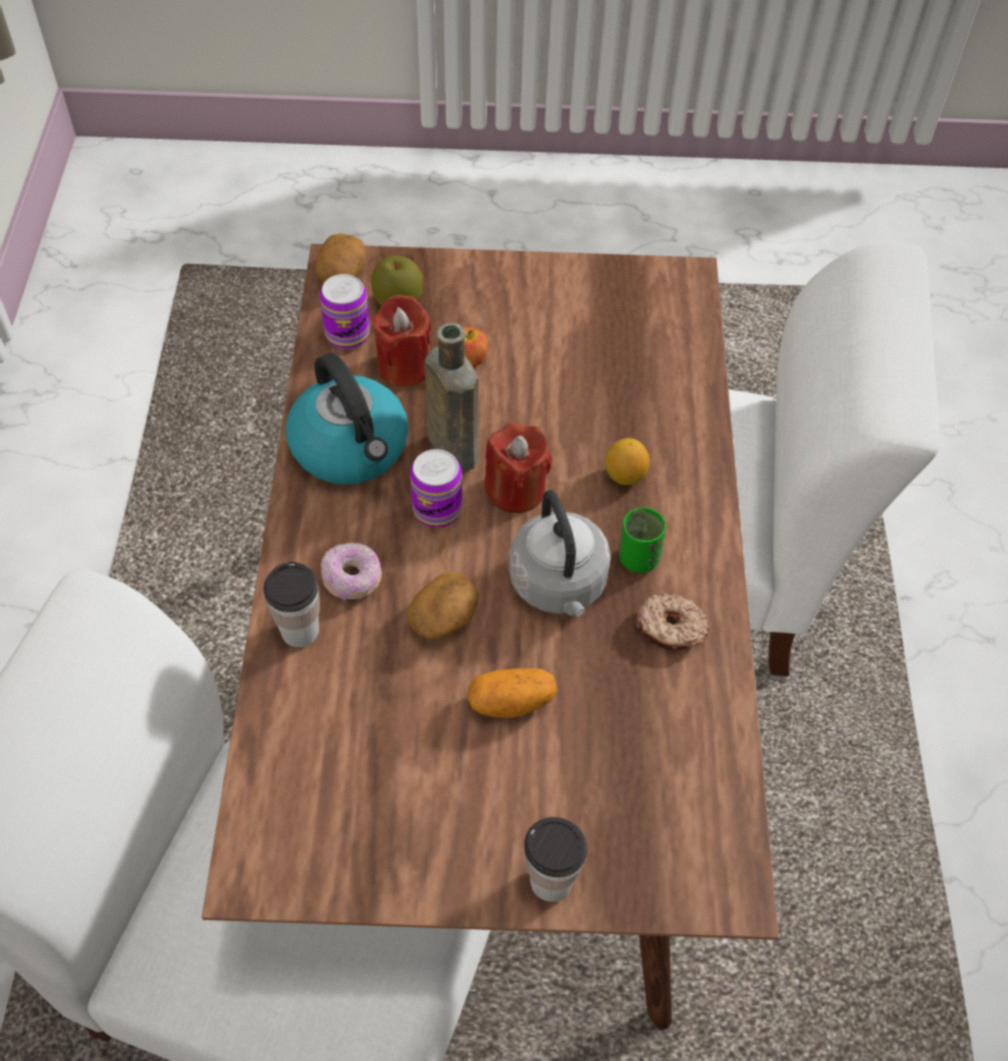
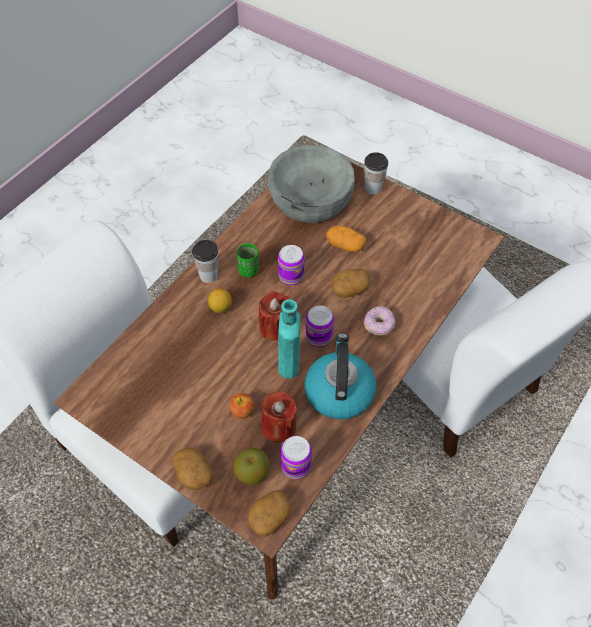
camera: 145 degrees left, 0 degrees up
(300, 630) = (415, 315): cup -> cup (208, 275)
(451, 447) = (289, 365): brown bottle -> turquoise bottle
(470, 270) = (193, 474): none -> potato
(559, 586) = (291, 276): grey kettle -> can
(652, 769) = (311, 200): none -> grey bowl
(670, 629) = (261, 239): donut -> none

